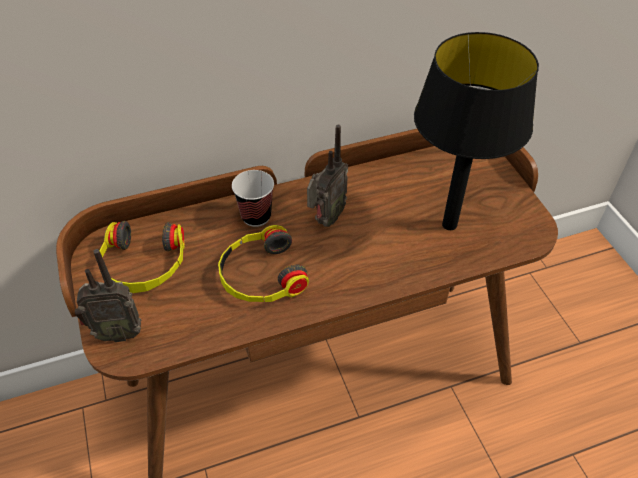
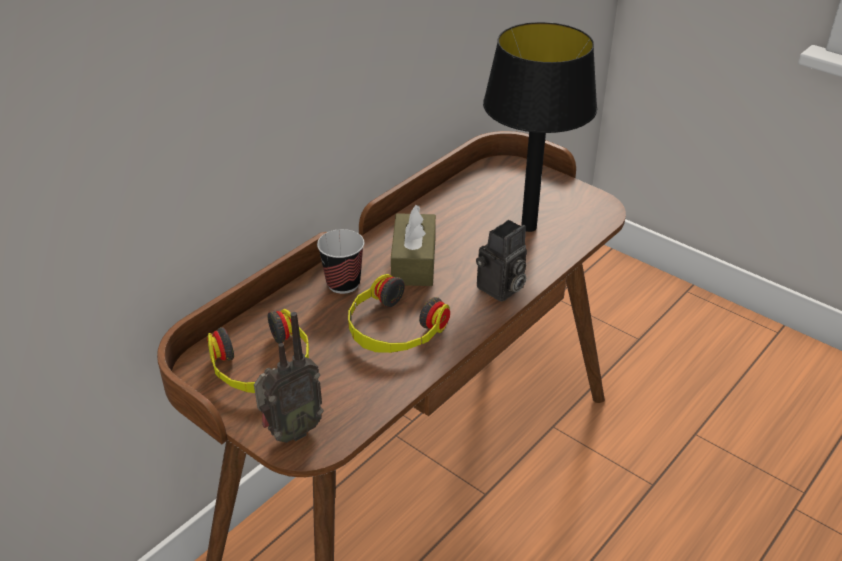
camera: 30 degrees left, 10 degrees down
(325, 219) = (414, 262): radio -> brown tissue box
(376, 276) = (500, 289): none -> camera

